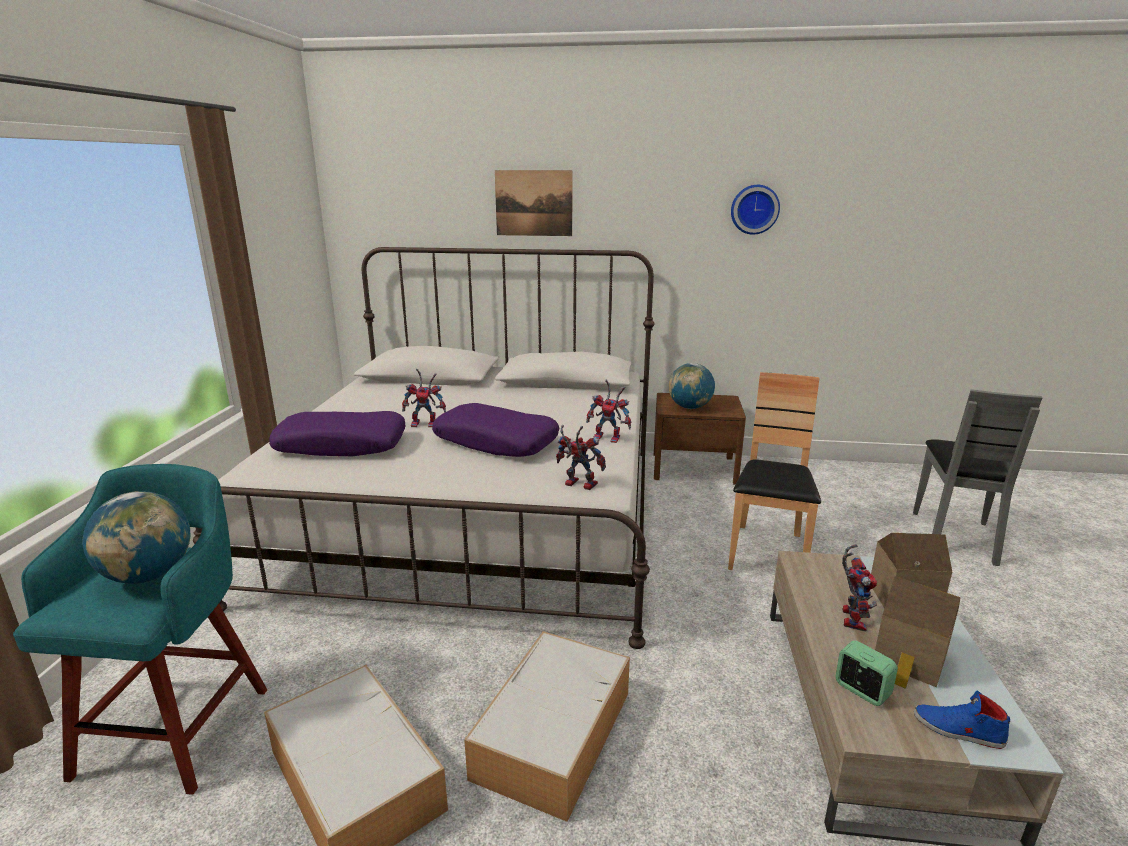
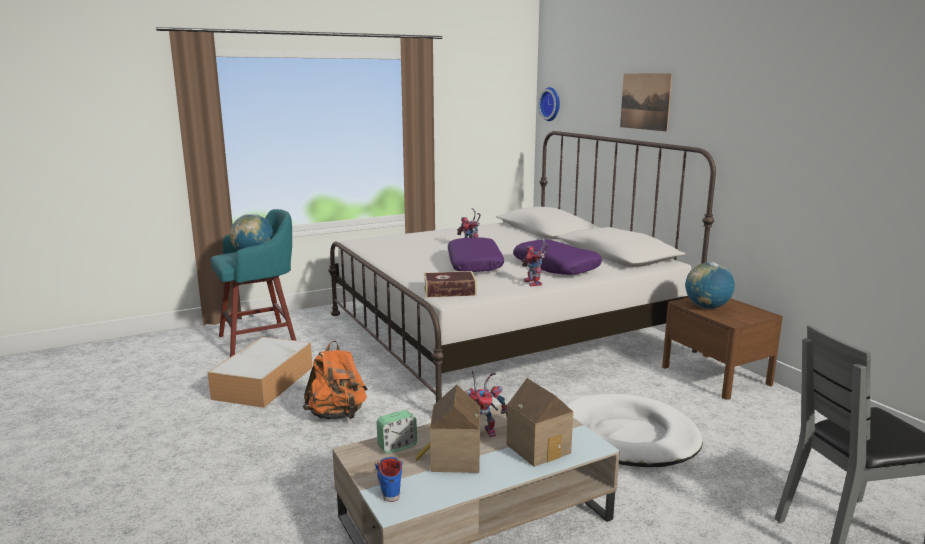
camera: 55 degrees right, 5 degrees down
(342, 445) = (412, 243): purple pillow -> purple pillow (556, 266)
(554, 732) = (337, 415): storage box -> orange backpack
(577, 484) = (449, 291): toy robot -> book
(754, 209) = (817, 114): wall clock -> wall clock (551, 104)
(767, 552) = (628, 436): brown chair -> white dog bed
(861, 690) = (397, 446): alarm clock -> alarm clock turned 45 degrees clockwise

